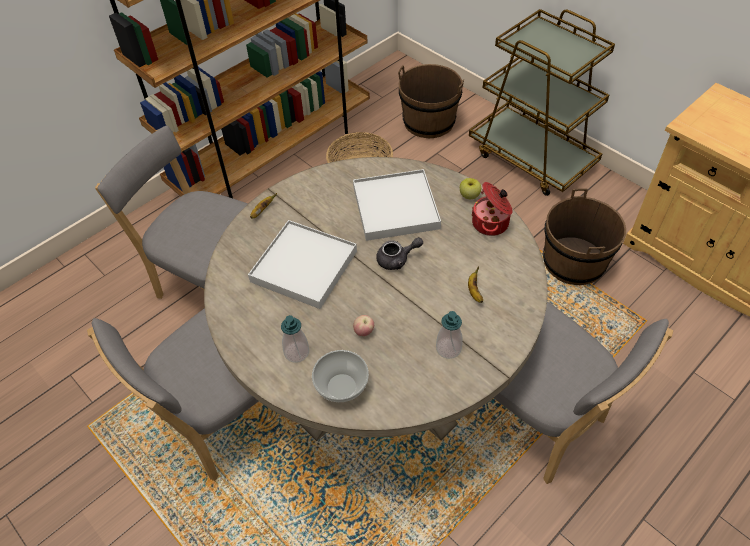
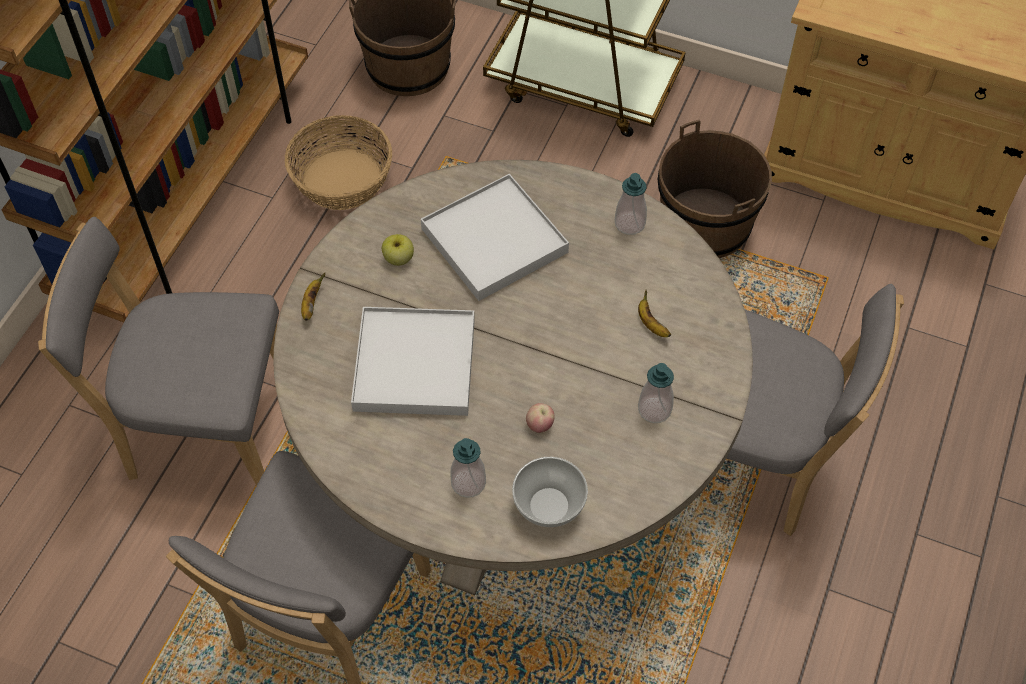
camera: 25 degrees left, 5 degrees up
(397, 259) = (533, 314): grey teapot -> none
(469, 196) = (583, 192): apple -> apple (398, 259)
(491, 223) = (629, 224): cooking pot -> soap dispenser

